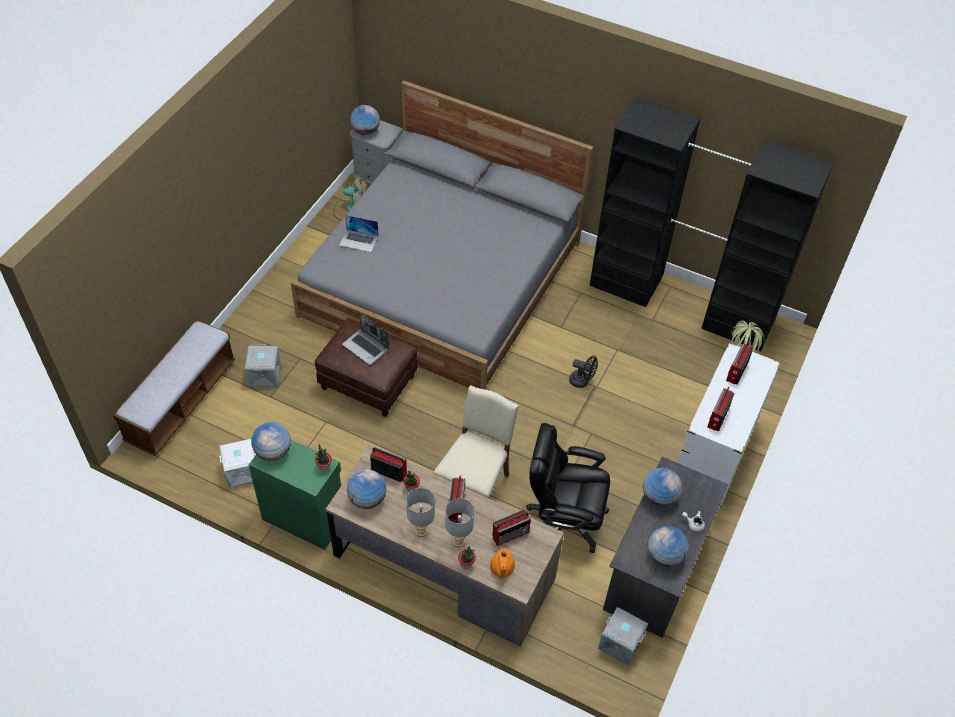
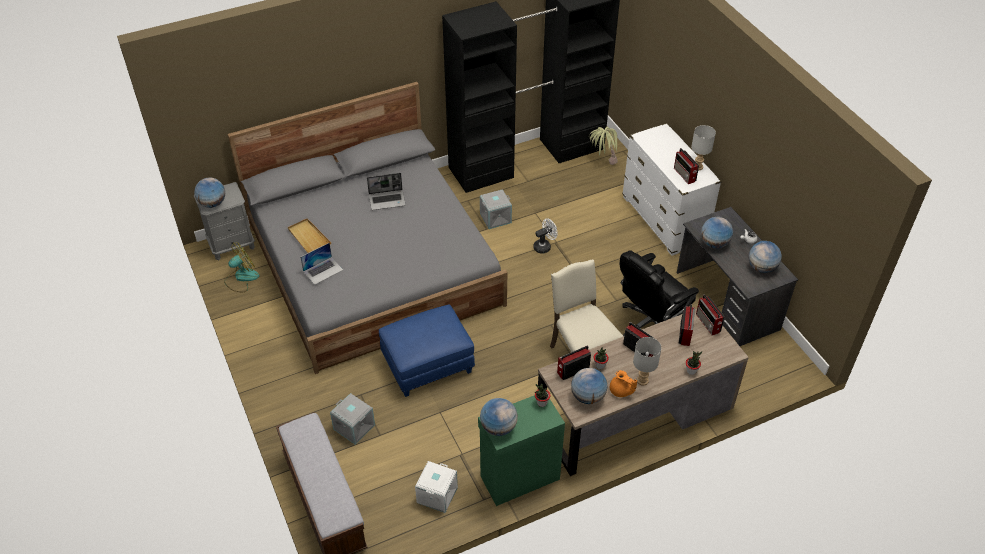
camera: 50 degrees left, 5 degrees down
(366, 347) = (424, 330): laptop -> laptop (387, 200)
(369, 382) = (428, 364): brown ottoman -> blue ottoman
(387, 210) = (309, 238): none -> beige tray
(459, 542) = (669, 364): grey table lamp -> grey table lamp (698, 167)
(501, 569) = (710, 354): orange teapot -> orange teapot (621, 391)
(582, 381) = (544, 246): black fan -> white fan
(621, 642) = (768, 353): grey storage box -> grey storage box (495, 217)
(736, 372) = (656, 145): radio -> radio (708, 323)

